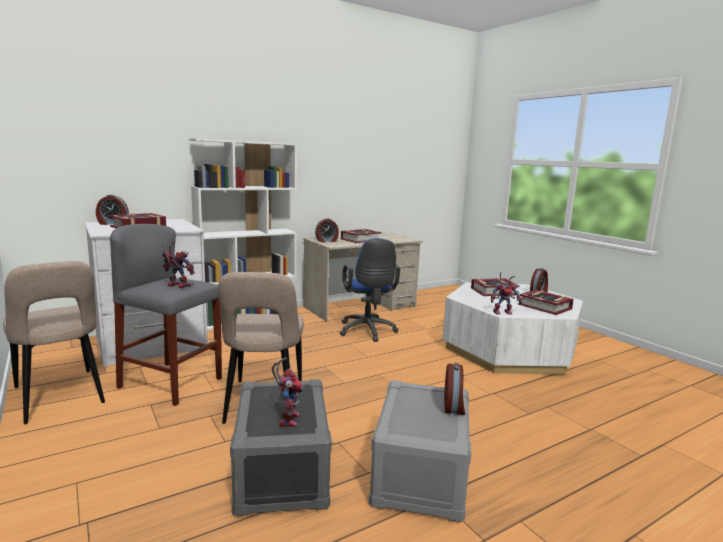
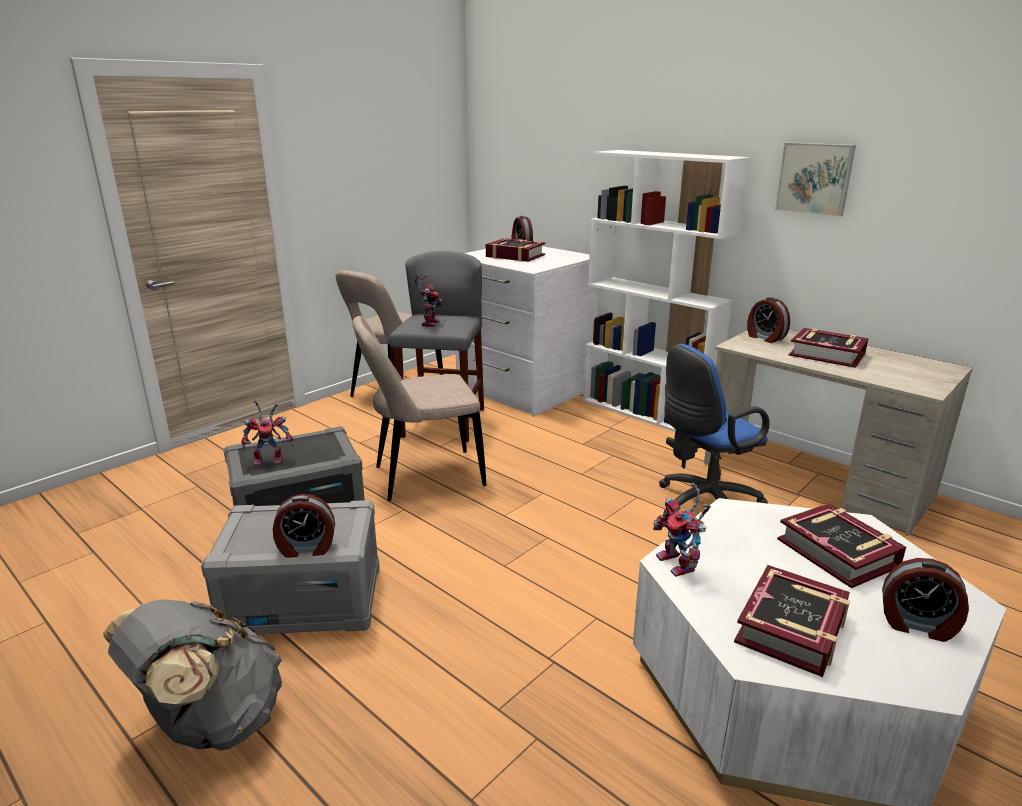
camera: 75 degrees right, 10 degrees up
(318, 154) = (815, 178): none -> picture
(556, 523) = (211, 722): none -> grey backpack

